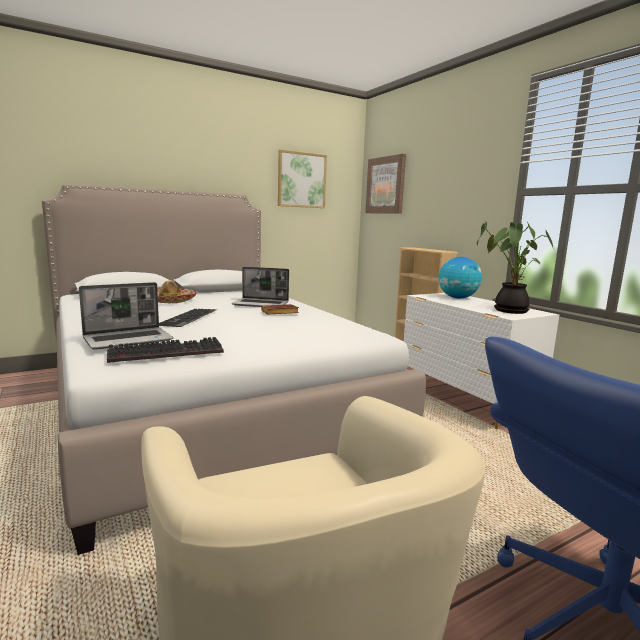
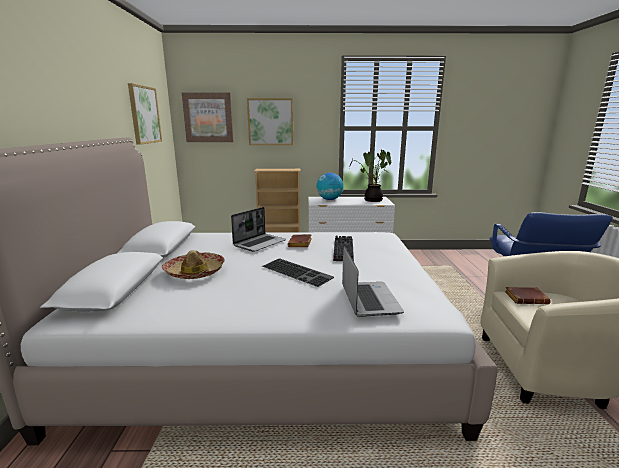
camera: 60 degrees left, 5 degrees up
(168, 352) = (410, 289): keyboard -> keyboard (342, 249)
(320, 477) = (526, 298): none -> brown book
(437, 187) = (270, 122): none -> picture

